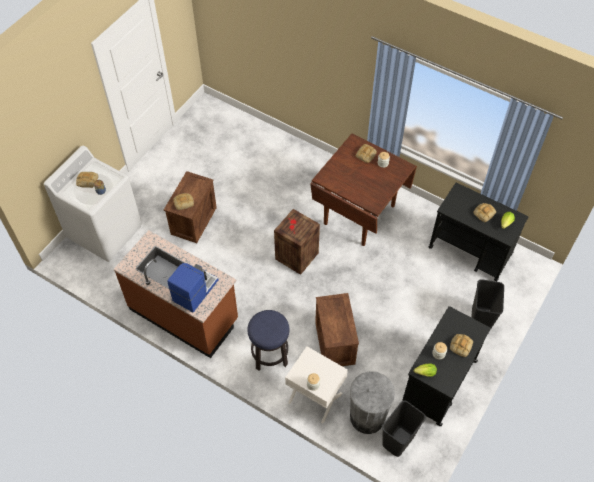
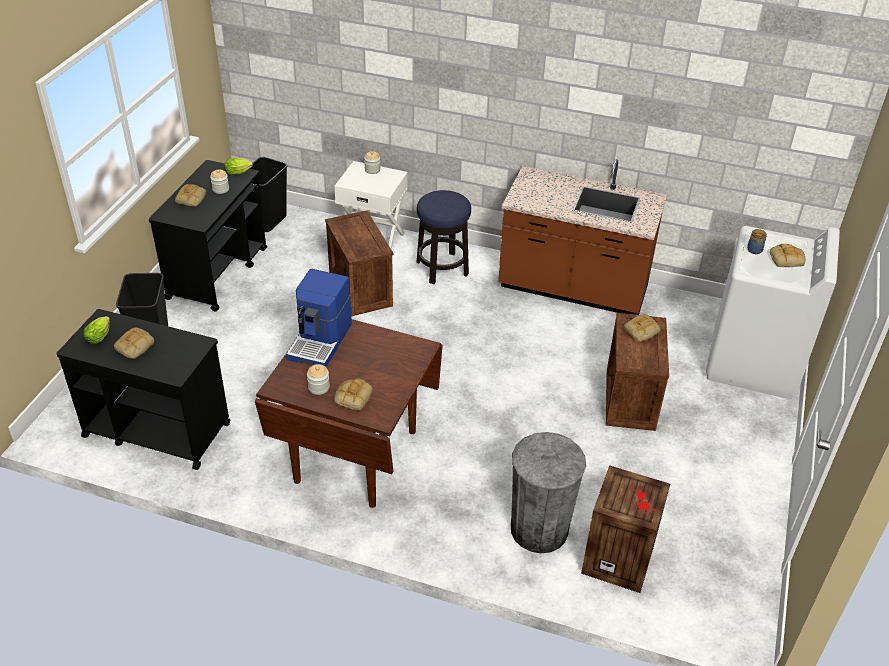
camera: 165 degrees right, 15 degrees down
(194, 290) = (549, 188): coffee machine -> coffee machine (321, 341)
(296, 256) = (446, 377): crate -> crate (619, 559)
(367, 417) = (306, 234): grey trash can -> grey trash can (539, 529)

